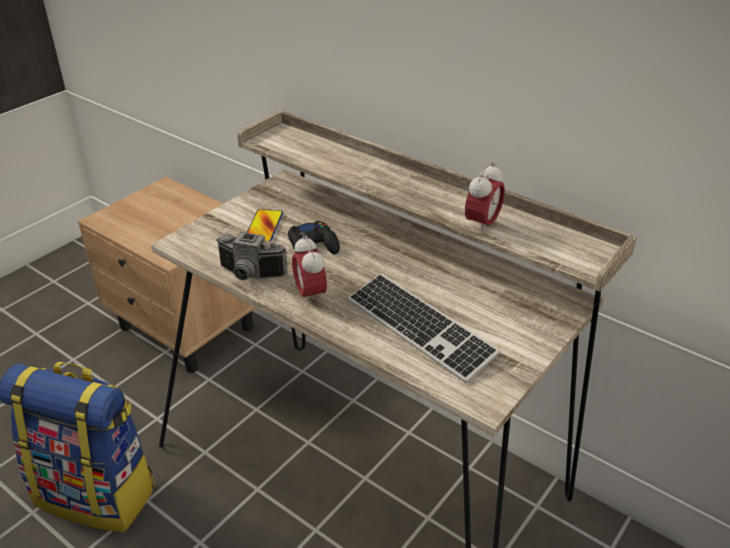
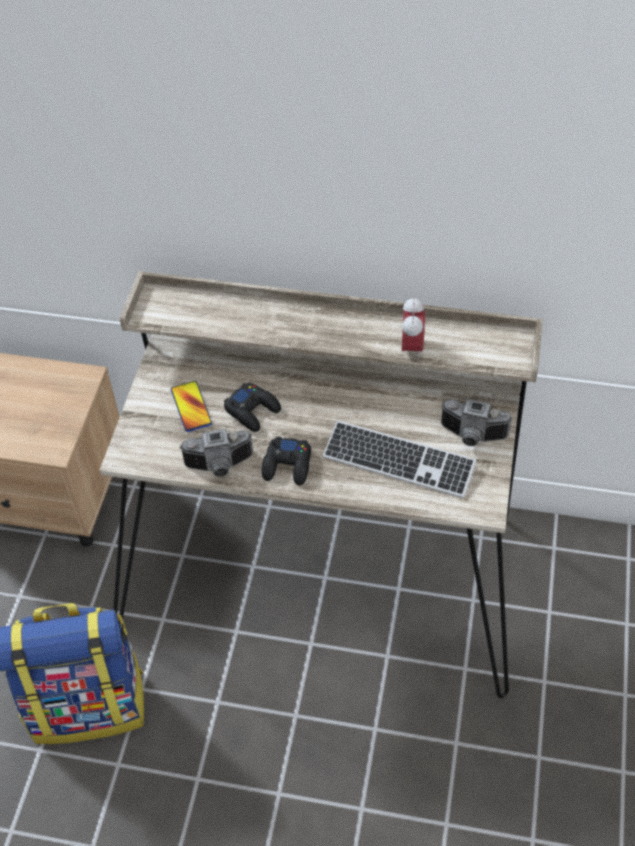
camera: 25 degrees left, 15 degrees up
(310, 295) = (288, 465): alarm clock -> black game controller
(511, 334) = (472, 437): none -> camera

